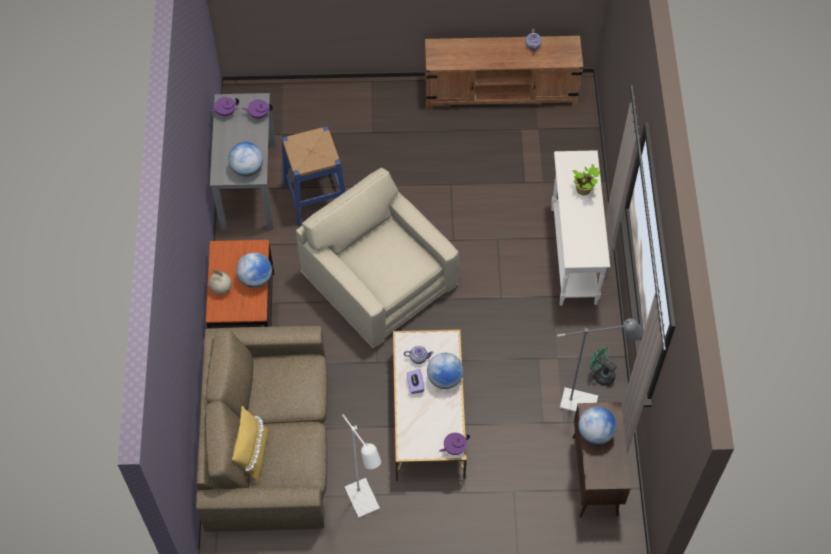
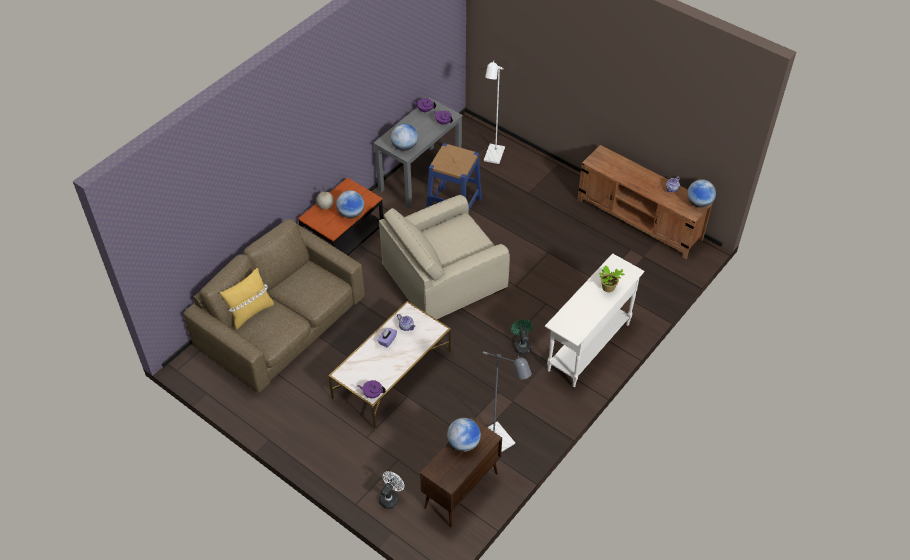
camera: 40 degrees right, 10 degrees down
(365, 504) = (298, 399): white floor lamp -> white floor lamp (493, 158)
(378, 279) = (443, 277): beige armchair -> beige armchair turned 120 degrees counterclockwise
(444, 378) = (410, 349): globe -> globe (699, 203)
(542, 531) = (390, 497): none -> white fan
(601, 374) = (532, 431): green fan -> green fan (521, 345)

